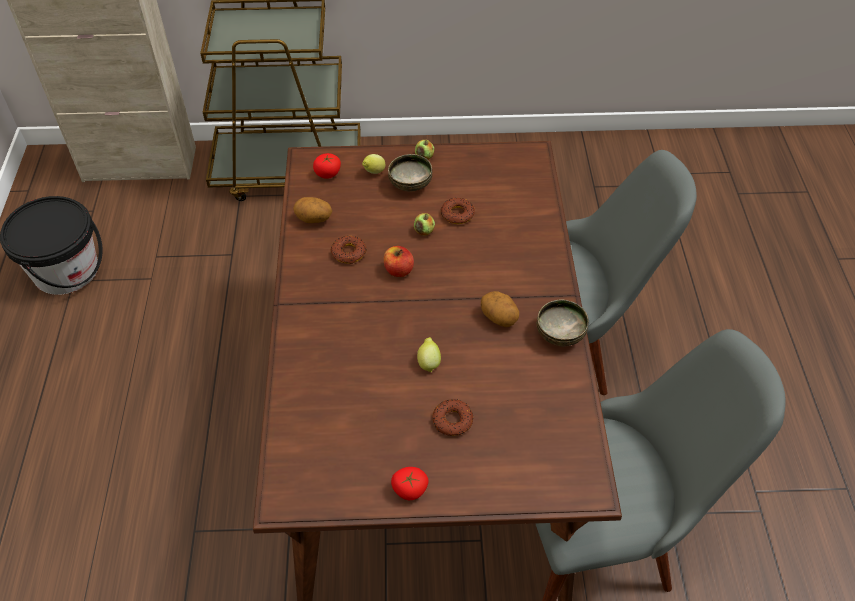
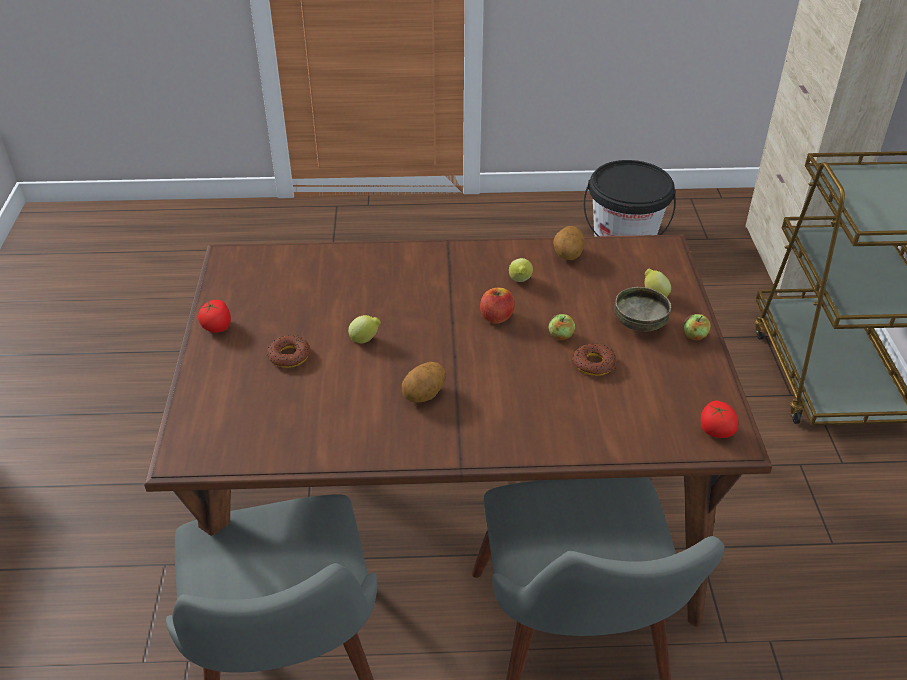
camera: 90 degrees right, 10 degrees down
(327, 174) = (643, 262): tomato -> tomato (715, 431)
(349, 253) = (520, 281): donut -> lemon
(560, 335) = (396, 448): bowl -> none

